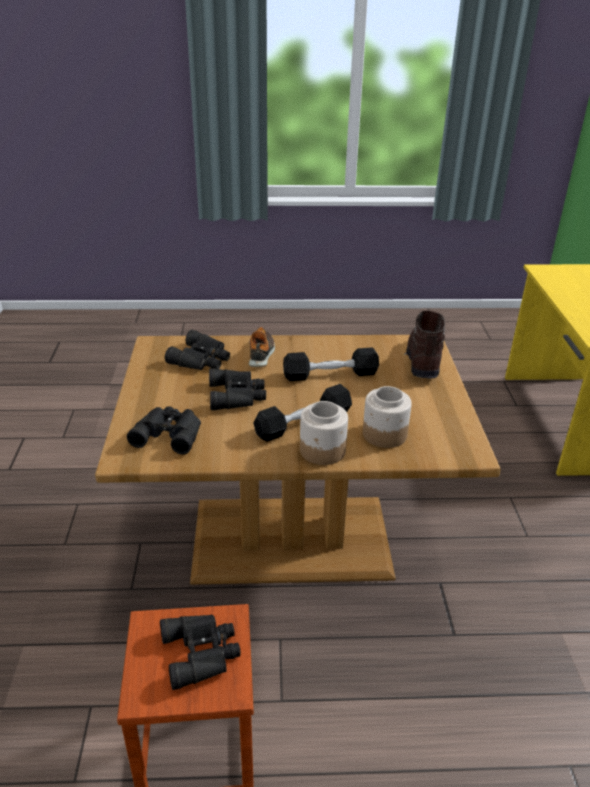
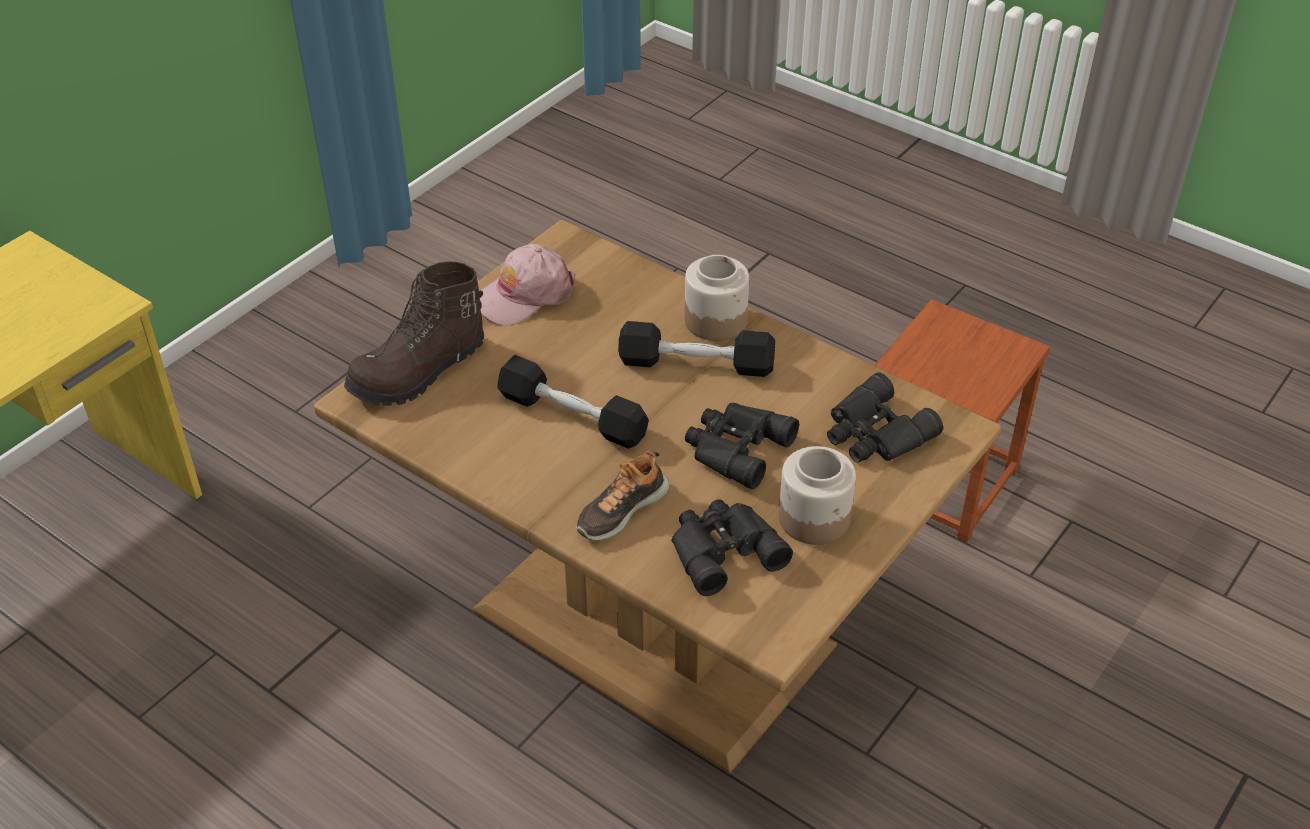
camera: 140 degrees left, 10 degrees up
(202, 652) = (946, 353): black binoculars -> none
(384, 434) = (624, 304): jar -> jar (815, 518)
(440, 413) = (524, 295): none -> pink cap

